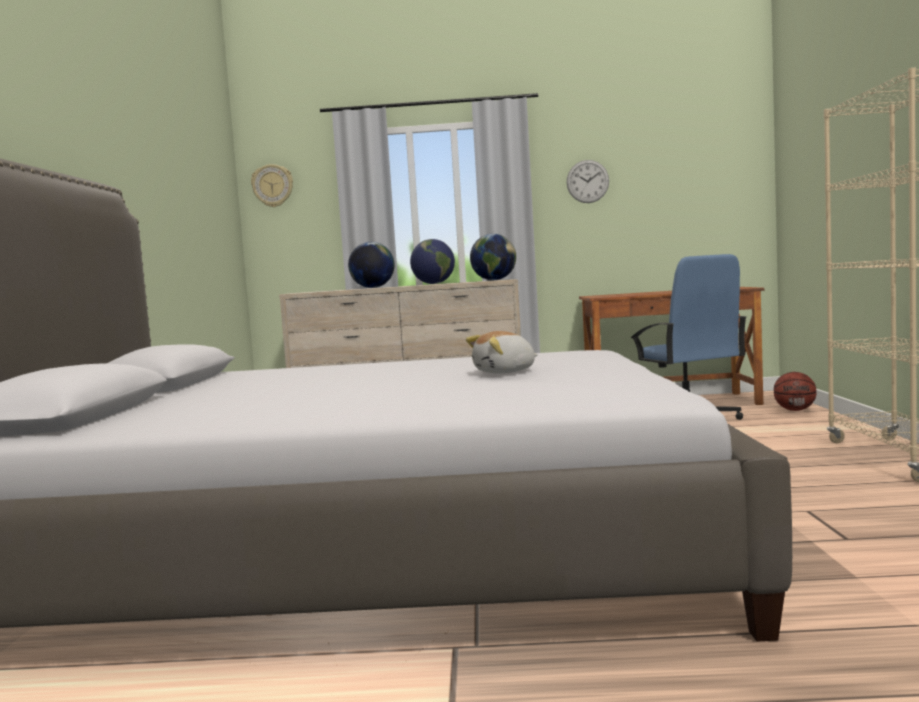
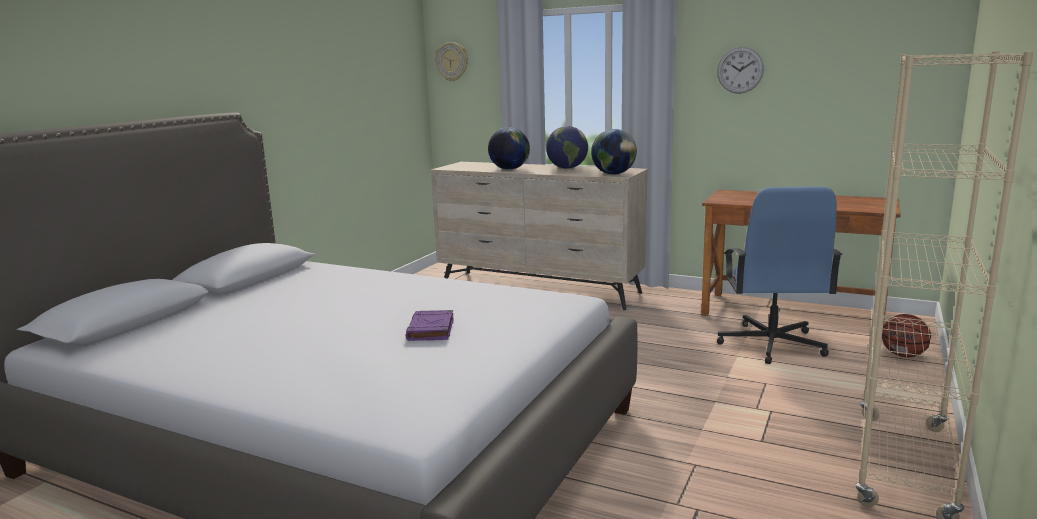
camera: 25 degrees right, 10 degrees up
(505, 372) = (431, 330): plush toy -> purple book

